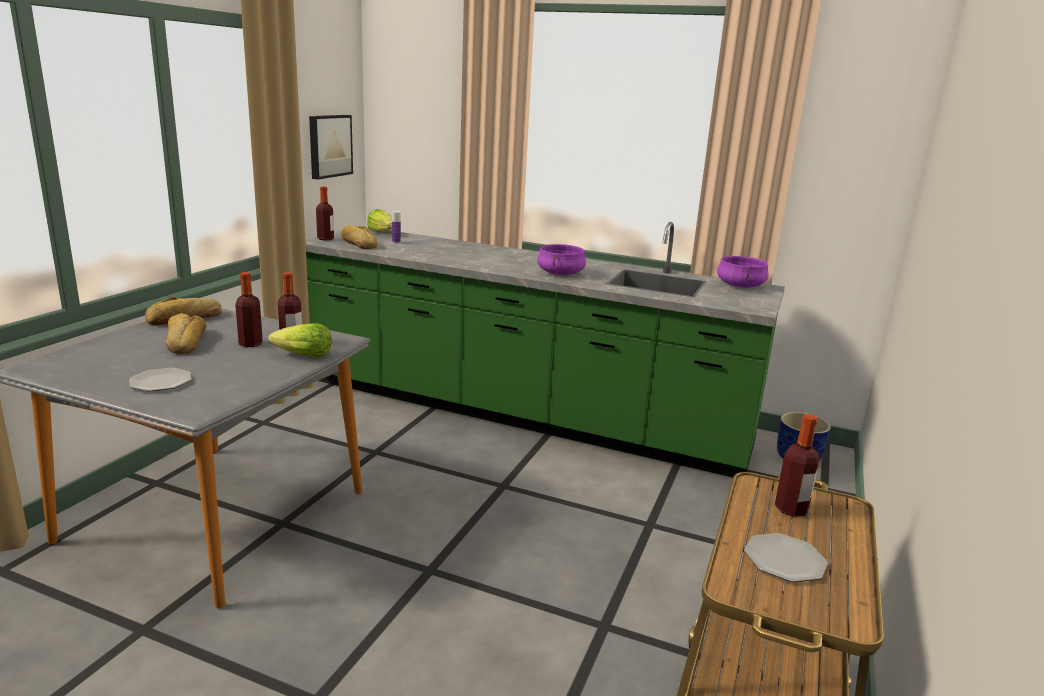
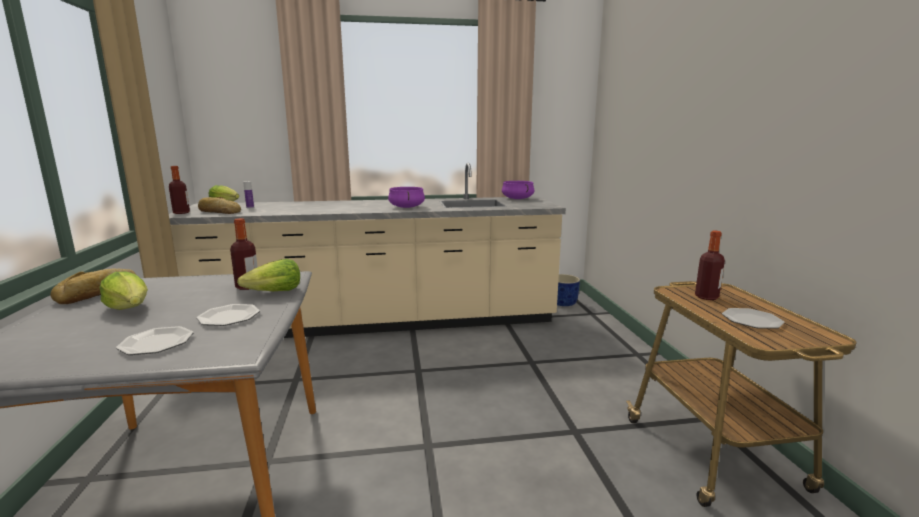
camera: 30 degrees left, 5 degrees down
(184, 342) = (130, 308): bread -> lettuce
(236, 372) = (229, 317): none -> plate
(250, 344) = (207, 295): bottle -> none
(329, 146) = (164, 132): picture -> none
(520, 413) = (380, 322): green counter -> beige counter

